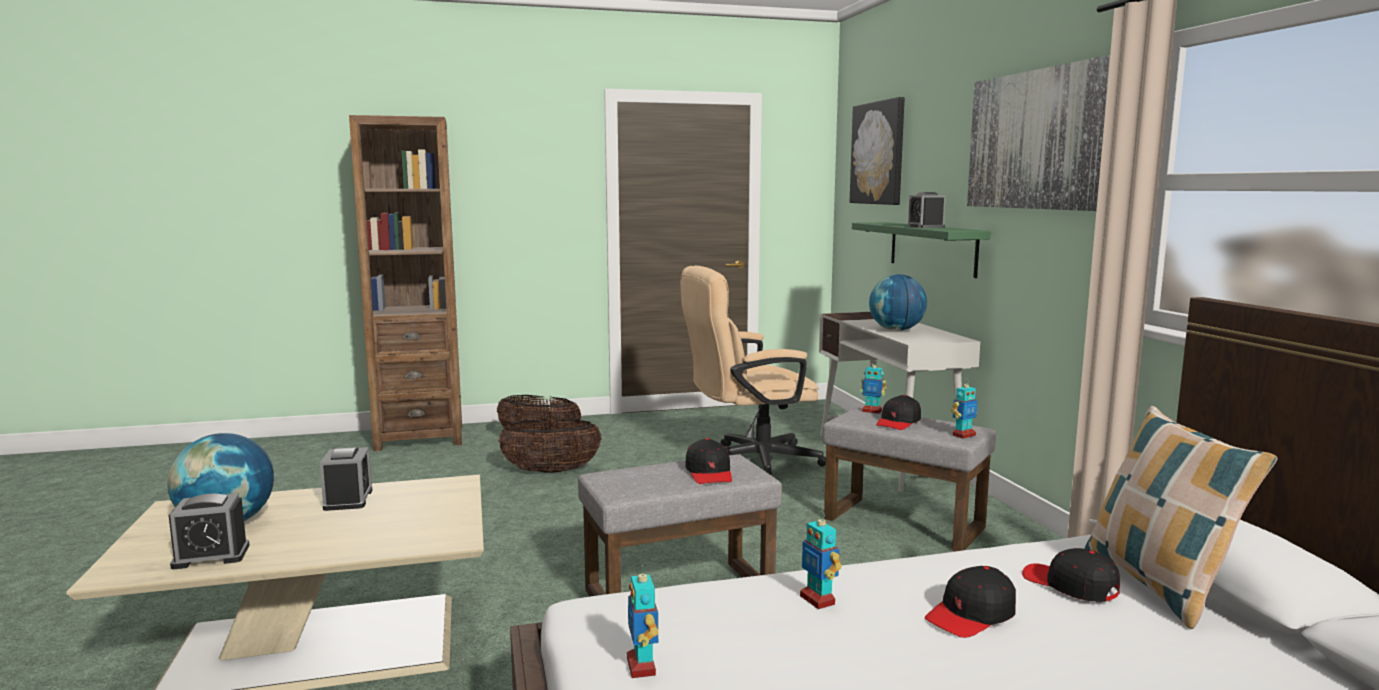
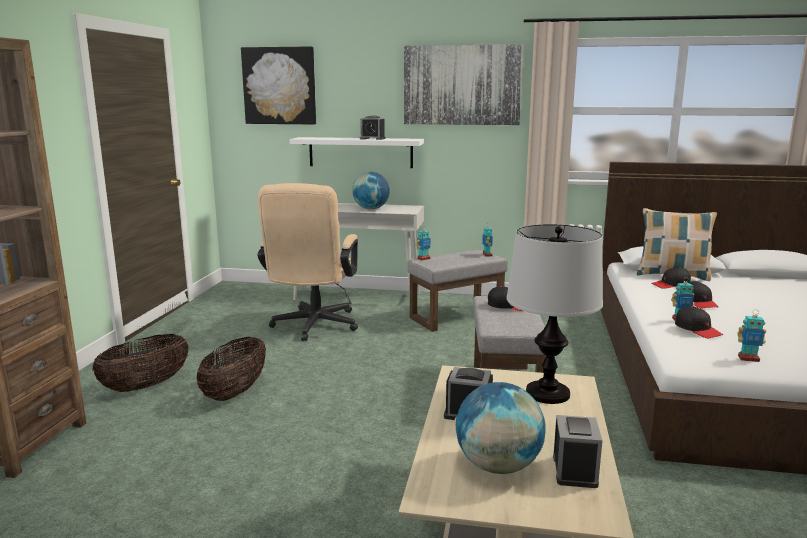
camera: 65 degrees left, 5 degrees up
(412, 527) = (547, 394): none -> table lamp
(898, 422) = (451, 259): black cap -> black cap (697, 329)
(932, 248) = (360, 152): green shelf -> white shelf

